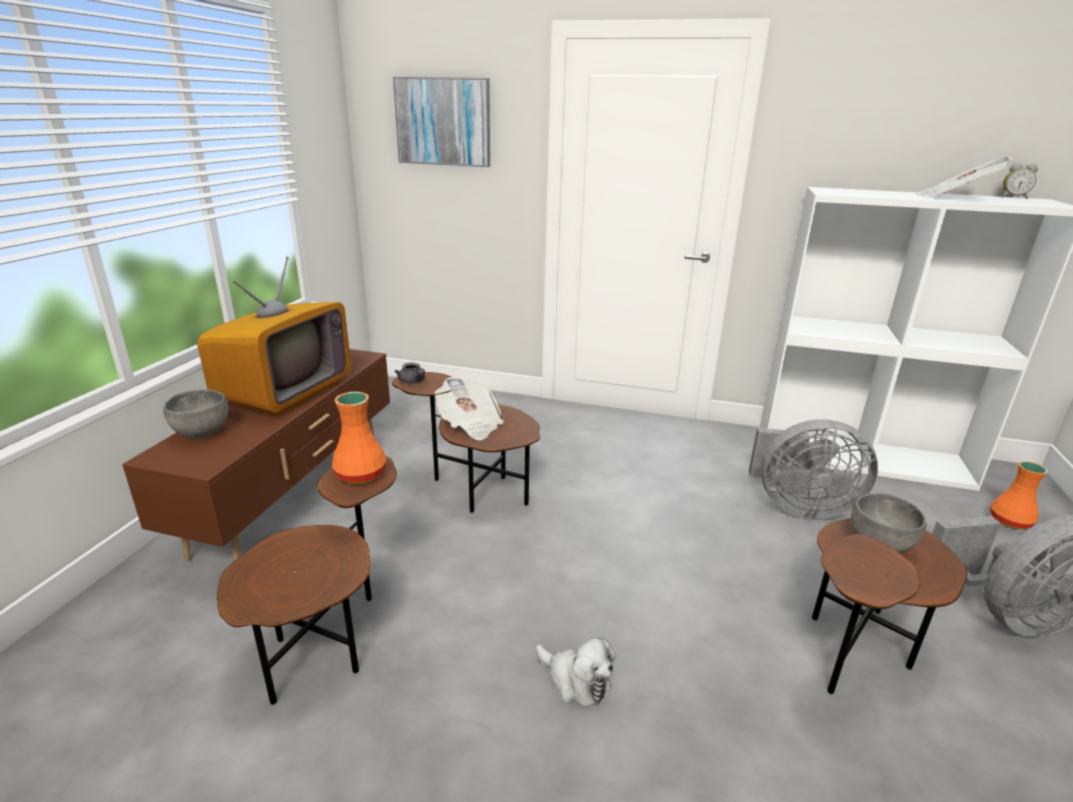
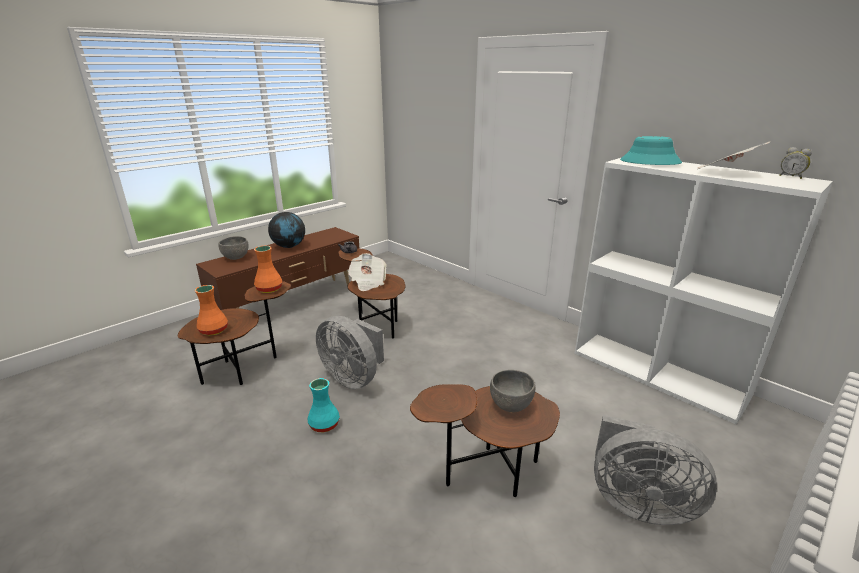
camera: 30 degrees right, 0 degrees up
(285, 392) = (289, 246): television -> globe
(443, 122) = (423, 100): picture -> none
(576, 680) = (324, 424): plush toy -> turquoise vase
(799, 506) = (563, 388): grey fan -> grey fan (353, 378)
(856, 192) = (649, 162): none -> turquoise hat
(1011, 522) = (734, 452): orange vase -> orange vase (213, 331)

